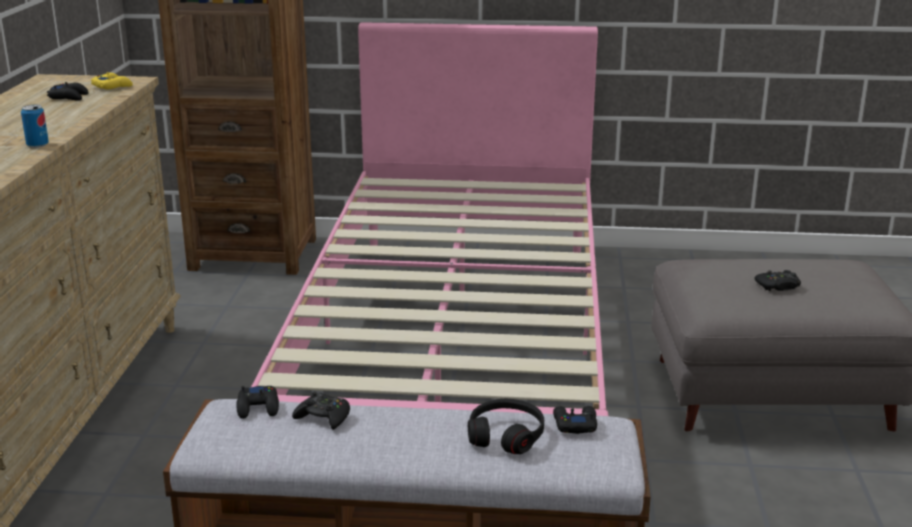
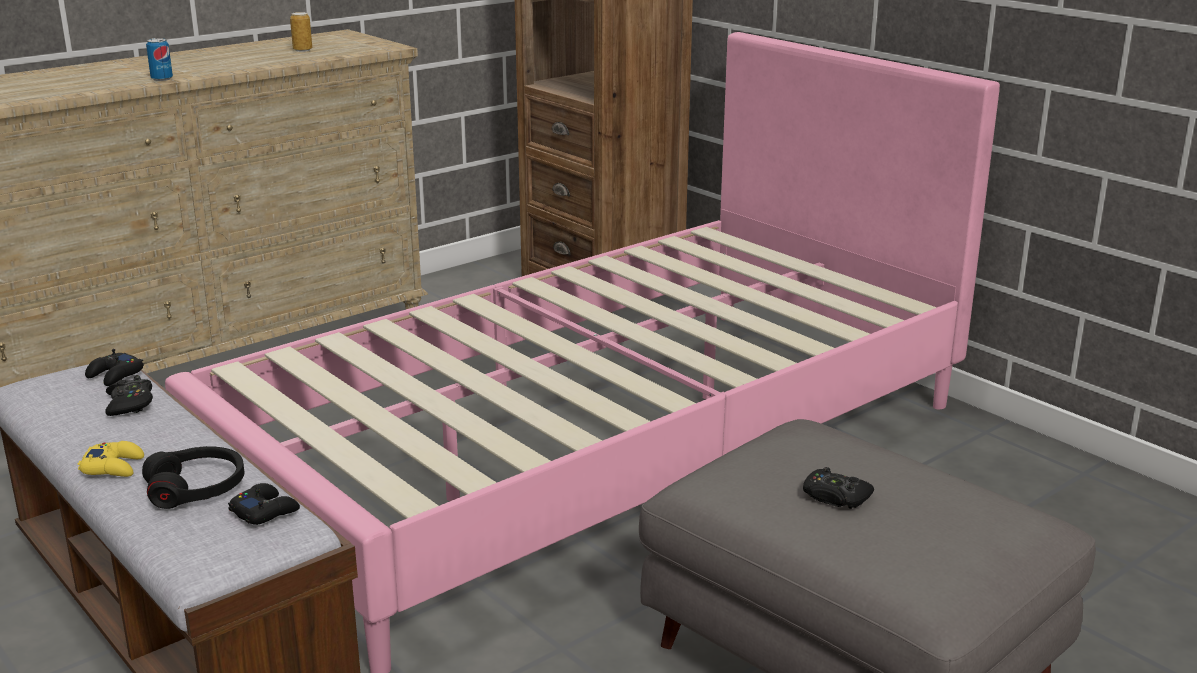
camera: 45 degrees right, 0 degrees up
(69, 97) = (302, 50): black game controller -> can
(112, 86) = (357, 48): yellow game controller -> yellow game controller (113, 466)

